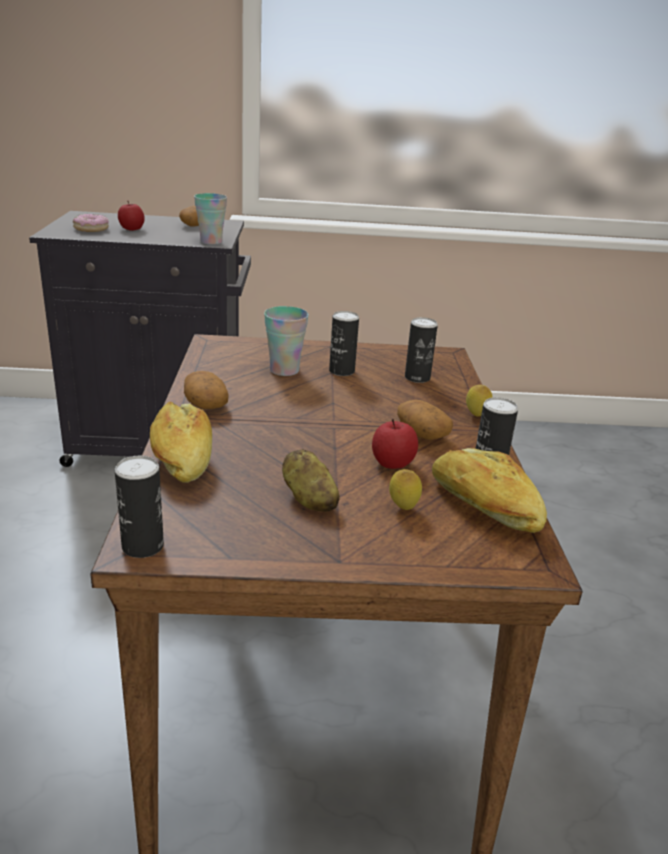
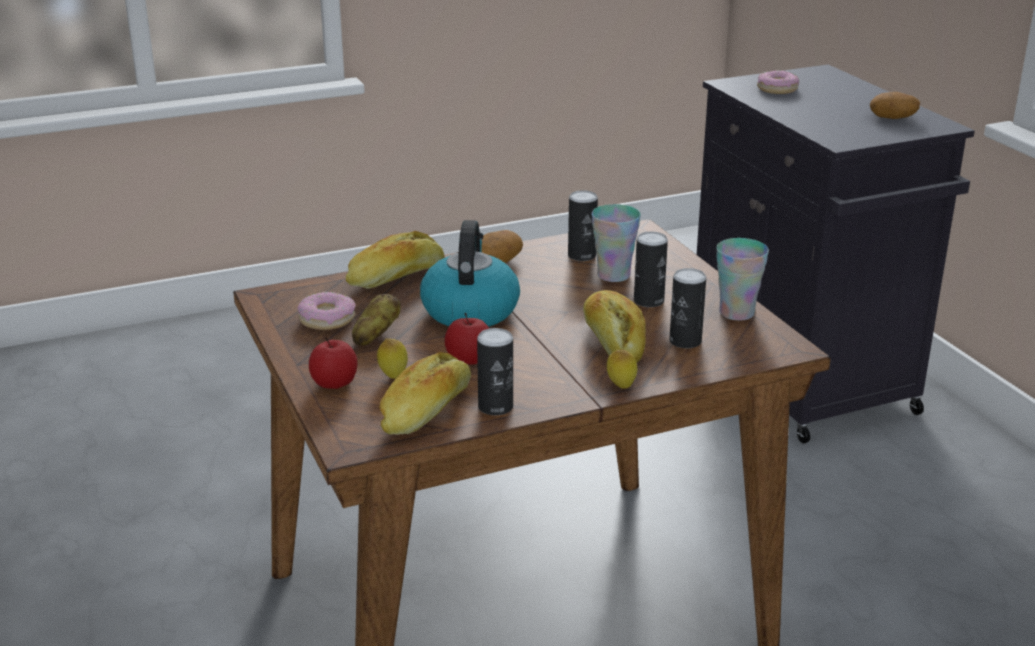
camera: 70 degrees right, 0 degrees up
(132, 229) = (812, 101): apple -> apple (334, 383)
(142, 546) = (269, 296): can -> can (581, 256)
(211, 242) = (839, 139): cup -> cup (736, 313)
(243, 519) = (327, 319): none -> donut
(294, 439) = (470, 310): none -> kettle
(401, 399) = (614, 341): none -> bread
(421, 434) = (543, 363): potato -> none

